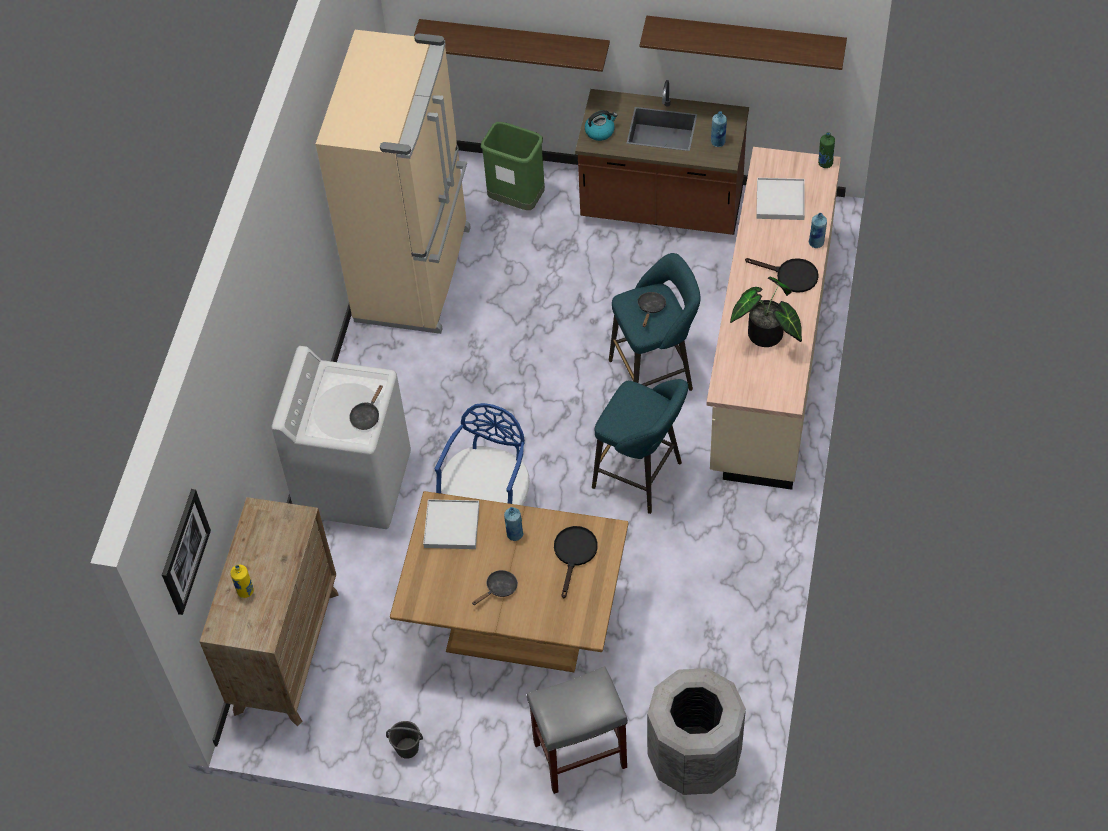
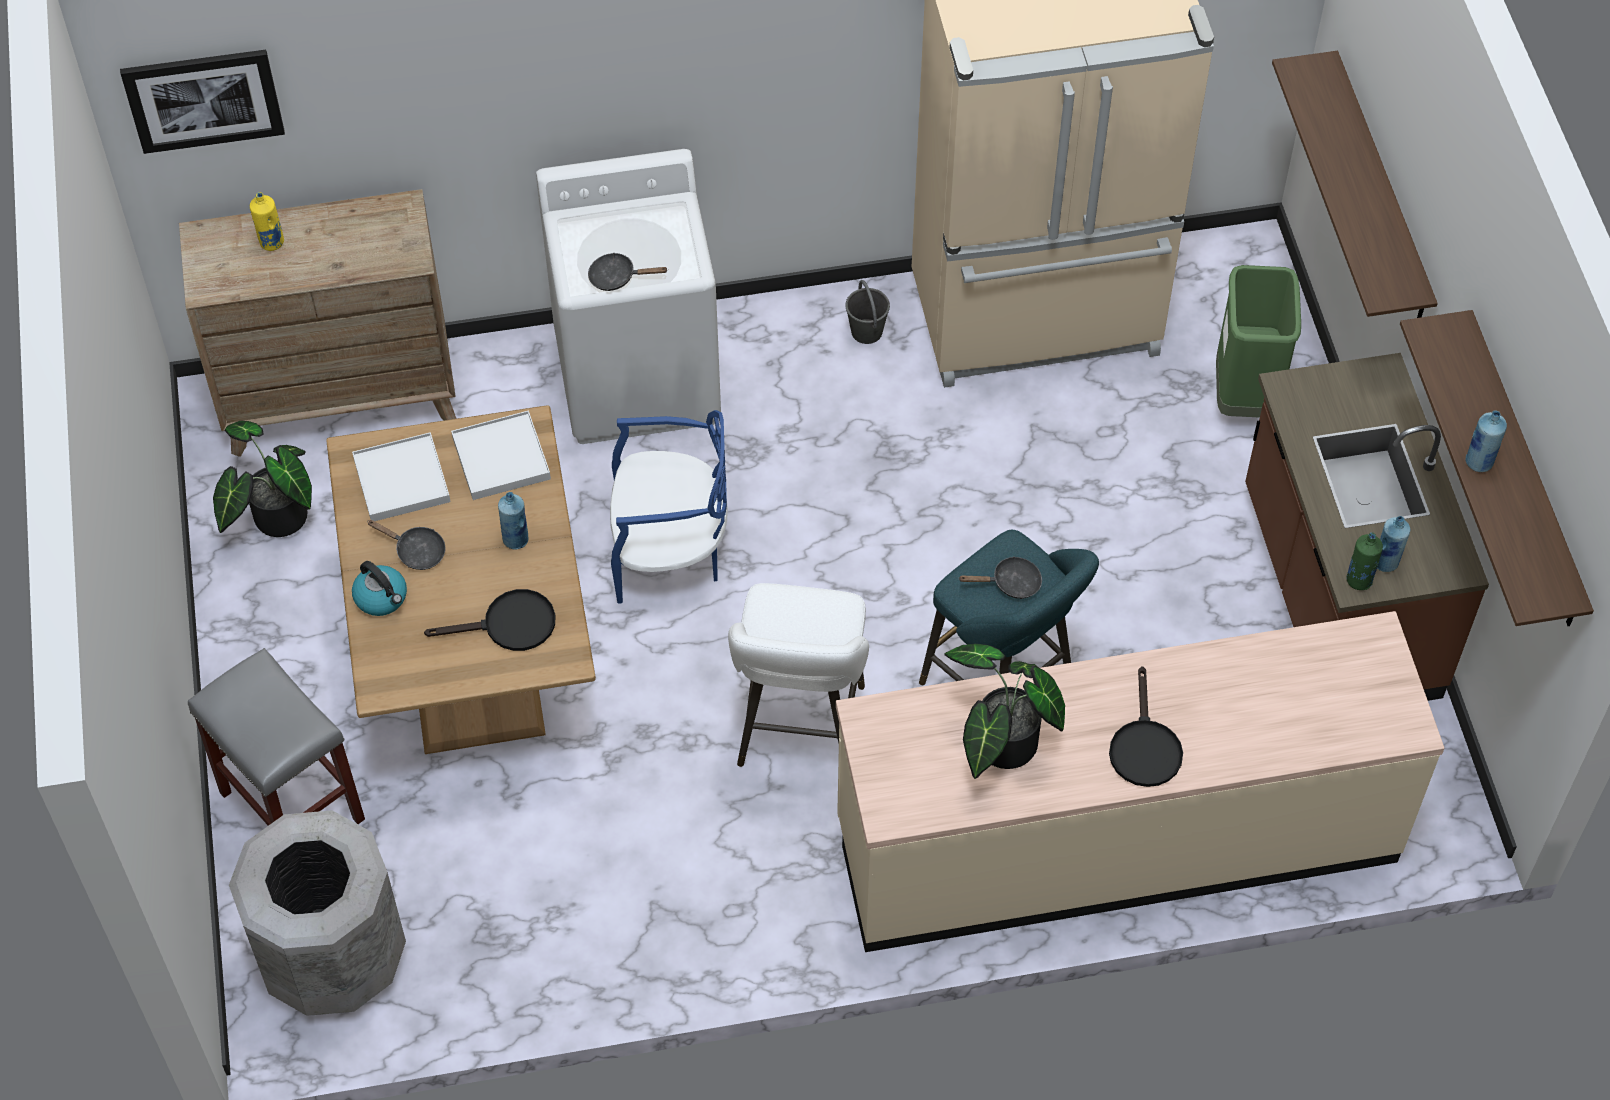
camera: 65 degrees right, 0 degrees up
(361, 713) = (274, 518): none -> potted plant
(407, 748) = (237, 590): grey bucket -> grey bucket (866, 331)
(600, 131) = (1317, 393): kettle -> kettle (382, 598)
(641, 477) = (799, 733): turquoise stool -> white stool
(780, 201) = (1296, 684): white tray -> white tray (401, 480)
(816, 243) = (1233, 764): blue bottle -> blue bottle (1479, 462)
(825, 163) = (1416, 728): green bottle -> green bottle (1359, 580)

